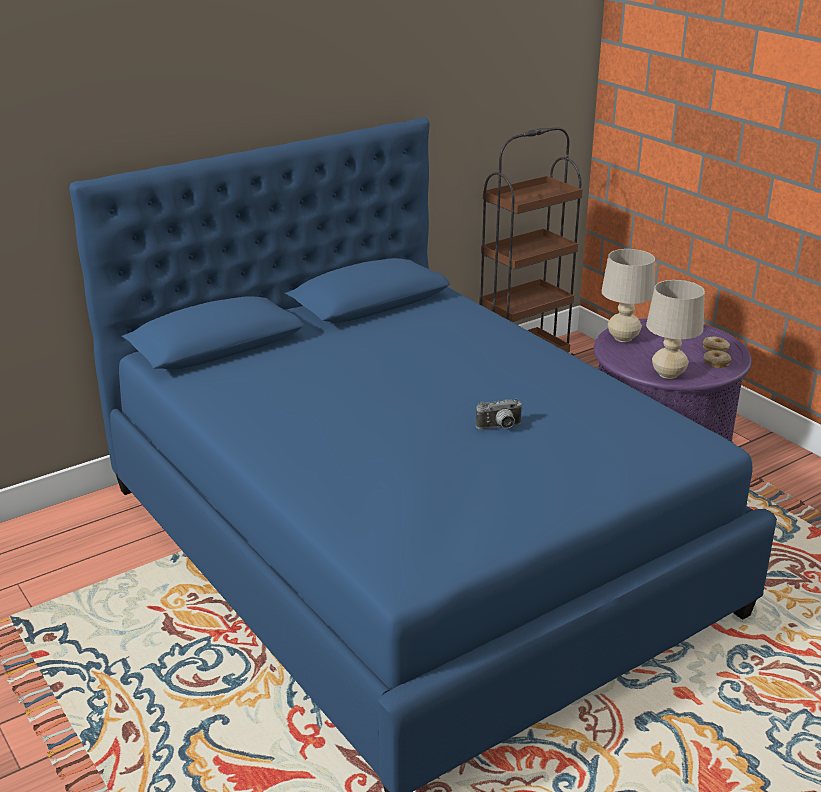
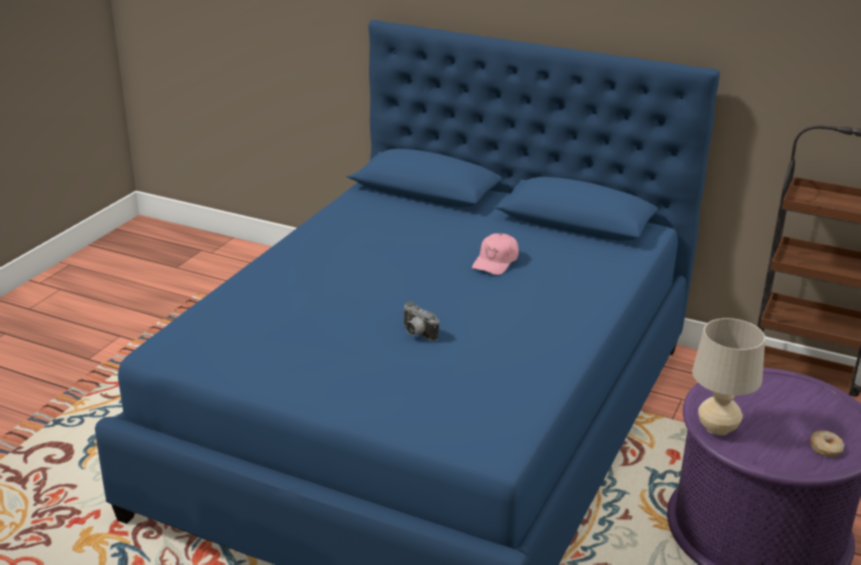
camera: 60 degrees right, 0 degrees up
(406, 356) = (496, 262): none -> pink cap
(623, 338) = (763, 382): beige table lamp -> none
(716, 363) = (790, 455): donut -> none

